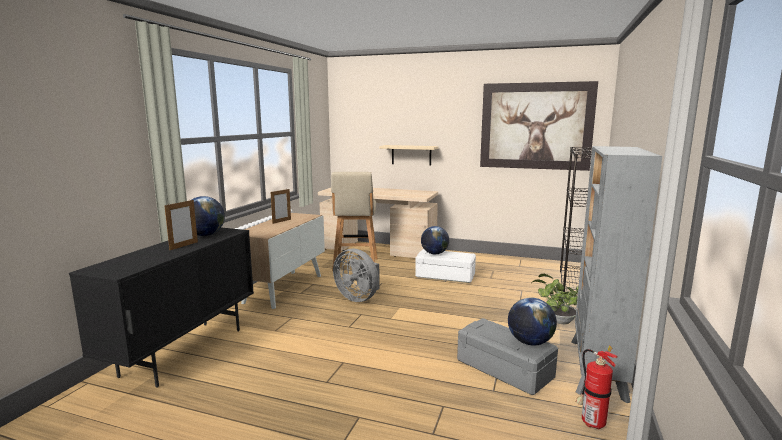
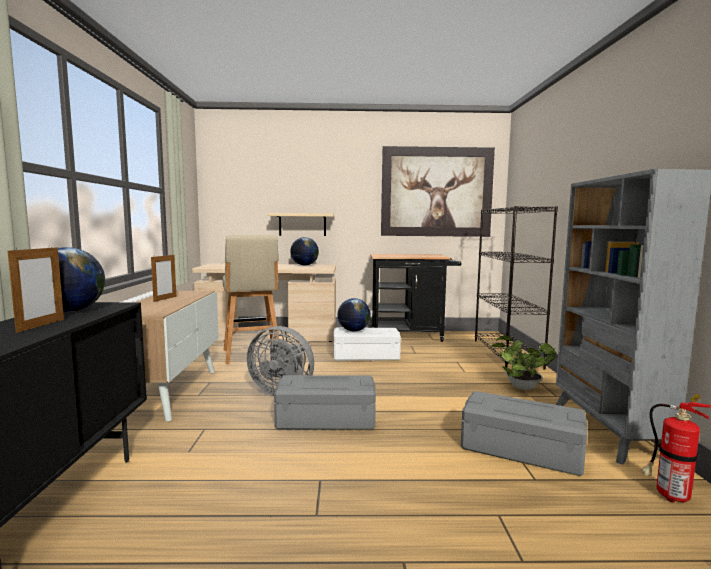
camera: 20 degrees left, 5 degrees down
(376, 323) = (326, 418): none -> grey storage box
(502, 261) = (411, 336): none -> black cart
(530, 342) = (555, 410): globe -> globe (304, 265)

